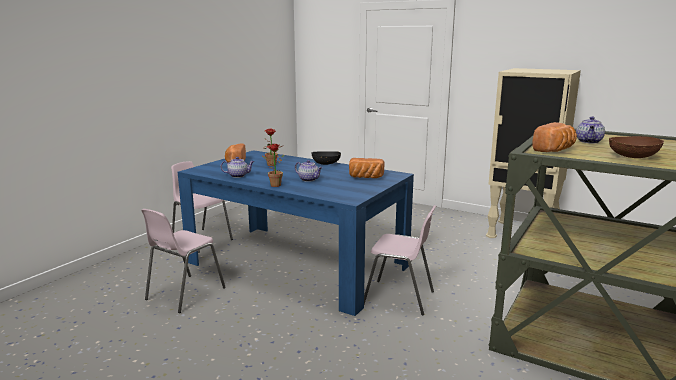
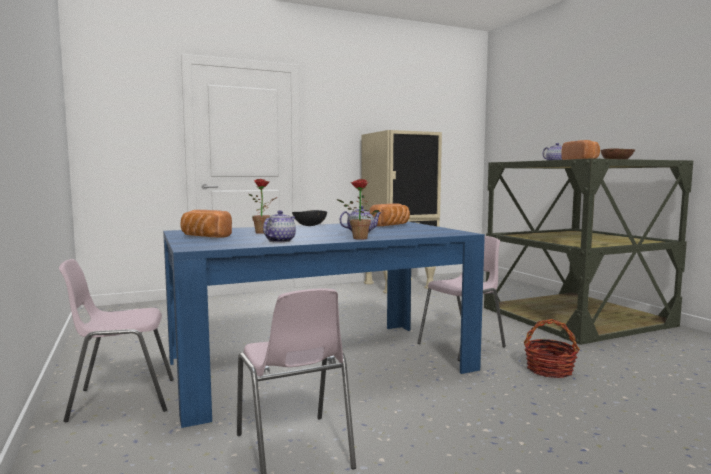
camera: 55 degrees left, 10 degrees down
(394, 344) = (549, 370): none -> basket

